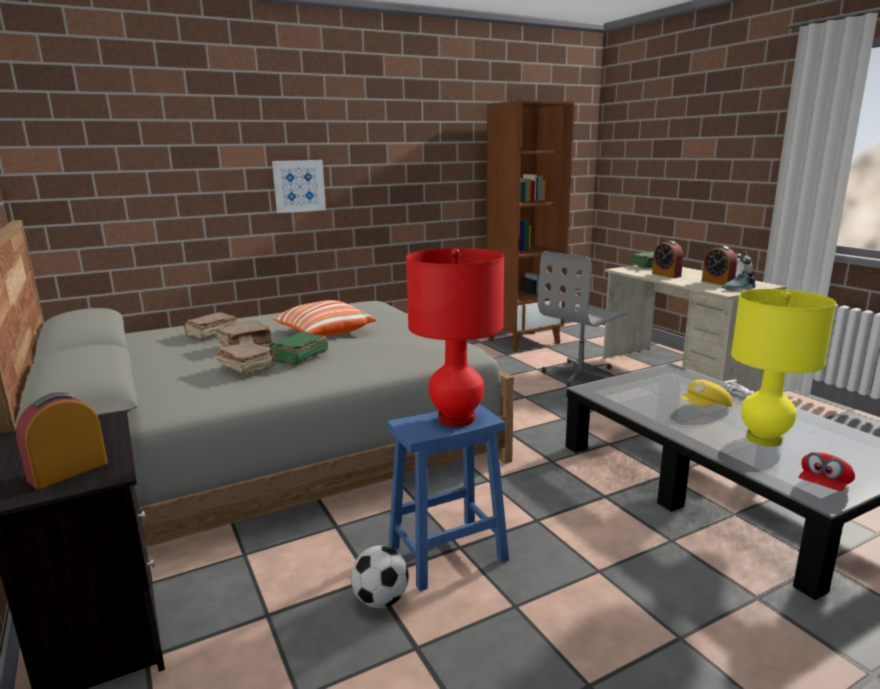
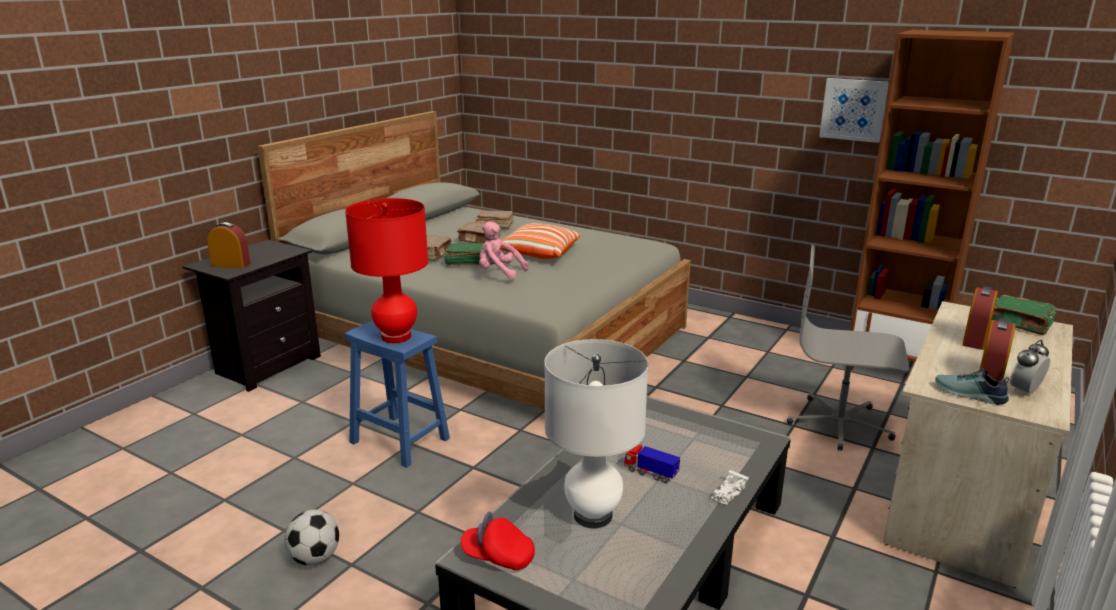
camera: 60 degrees right, 5 degrees up
(299, 186) = (659, 109): picture -> picture (853, 109)
(364, 349) = (499, 273): none -> pink plush toy
(380, 600) = (333, 432): football -> football (315, 558)
(705, 408) = (650, 473): yellow cap -> toy truck
(763, 439) = (593, 516): yellow table lamp -> white table lamp

